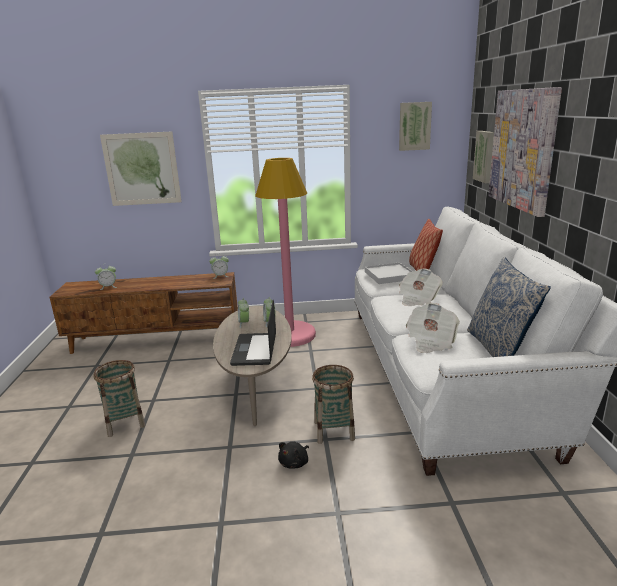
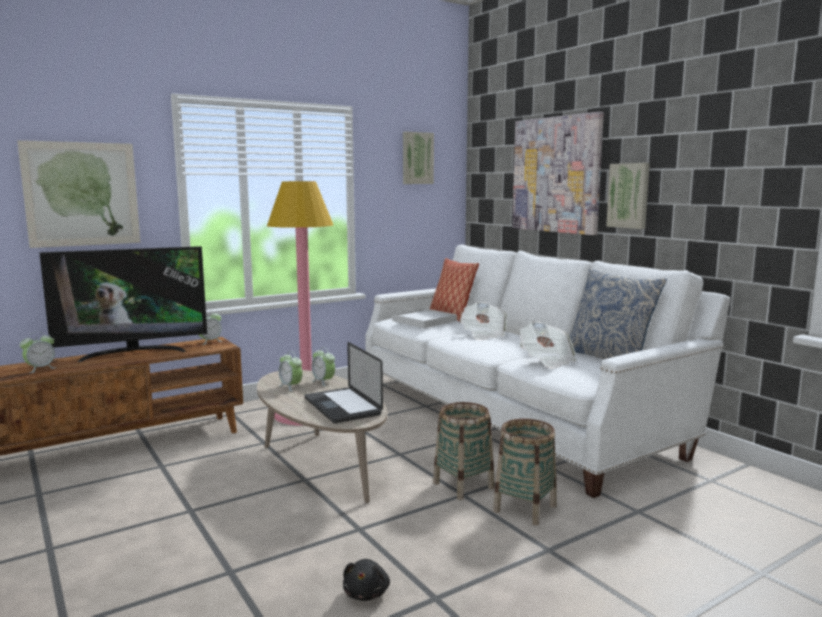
camera: 30 degrees left, 10 degrees down
(125, 422) = (175, 543): basket -> basket (525, 508)
(168, 280) = (133, 352): none -> television
(295, 463) = (454, 522): black plush toy -> black plush toy (367, 593)
(485, 156) = (497, 189): picture -> picture (629, 195)

